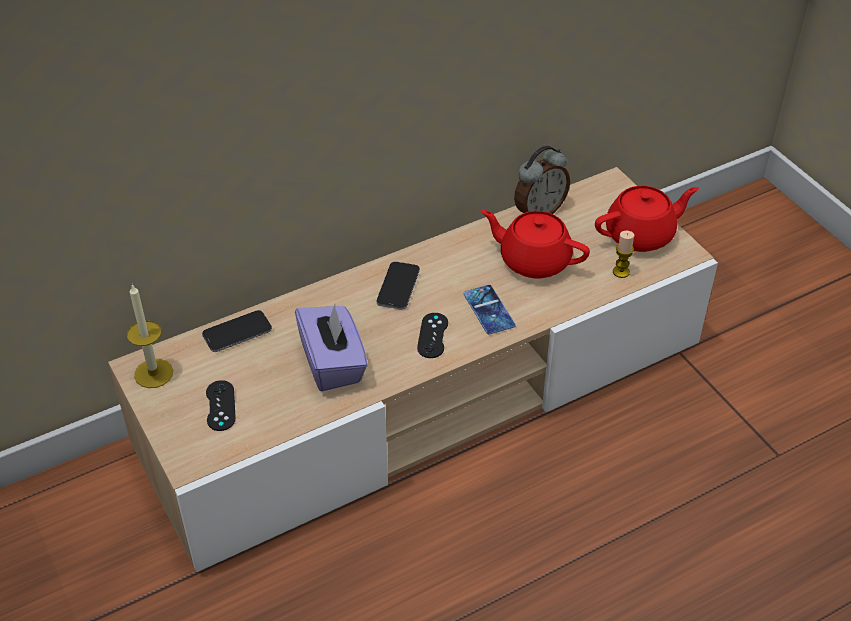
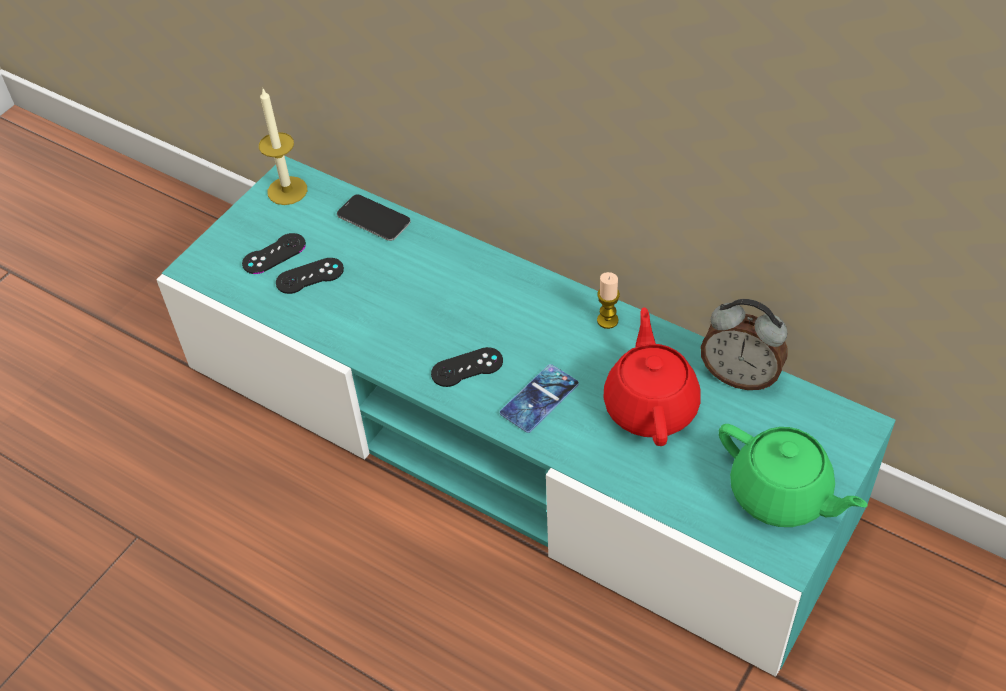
camera: 65 degrees right, 5 degrees up
(265, 391) = (310, 276): none -> black game controller
(333, 363) = (376, 307): purple tissue box -> none
(398, 286) = (521, 307): phone -> none
(425, 395) = (509, 438): beige tv stand -> turquoise tv stand
(621, 272) = (695, 499): candle -> candle (607, 320)
(641, 235) = (781, 495): red teapot -> green teapot

